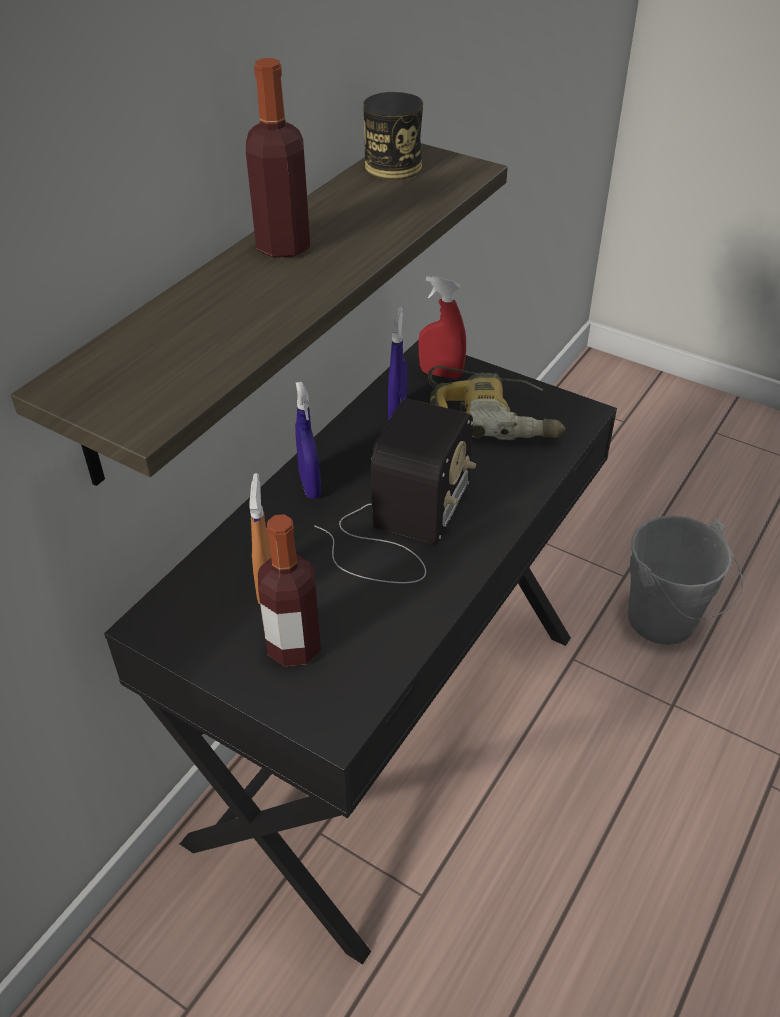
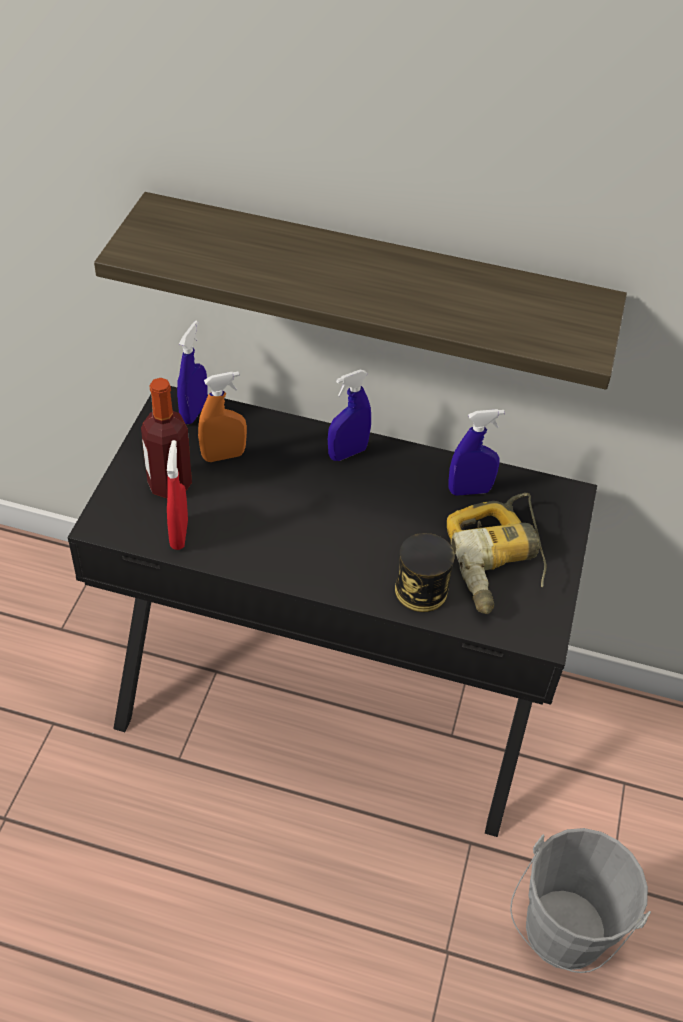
camera: 70 degrees right, 5 degrees up
(180, 604) = (194, 412): none -> blue spray bottle
(283, 246) = (380, 264): bottle -> none
(393, 166) = (558, 300): can -> can (421, 590)
(400, 526) = (319, 521): radio -> none
(441, 374) = (546, 511): red spray bottle -> red spray bottle (179, 534)

